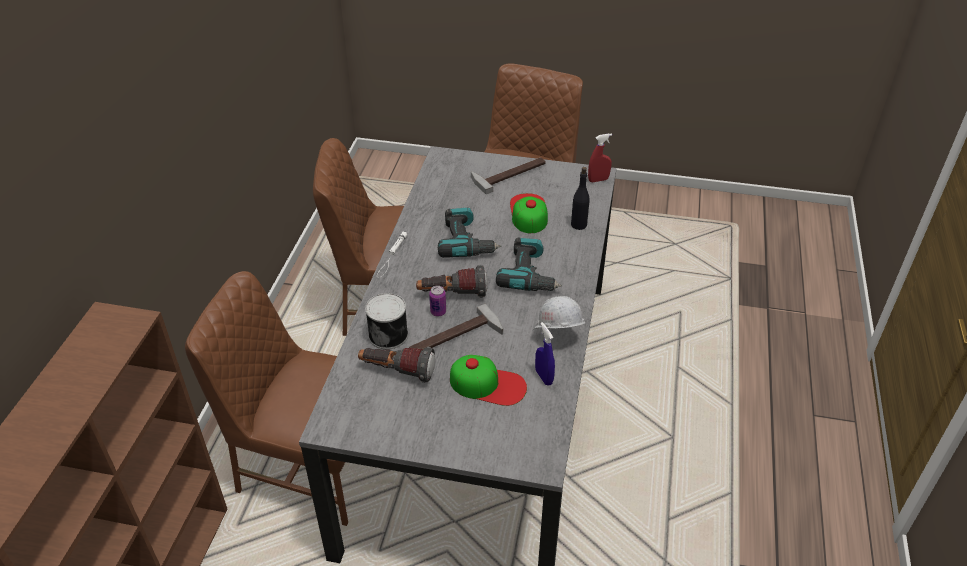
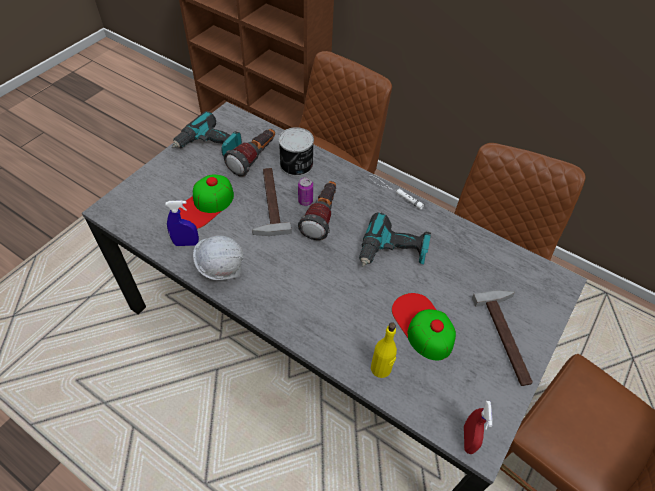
camera: 110 degrees right, 10 degrees up
(528, 213) = (422, 325): cap -> cap turned 135 degrees counterclockwise
(530, 275) = (318, 285): power drill -> power drill (209, 145)
(579, 224) = (381, 368): black bottle -> yellow bottle

